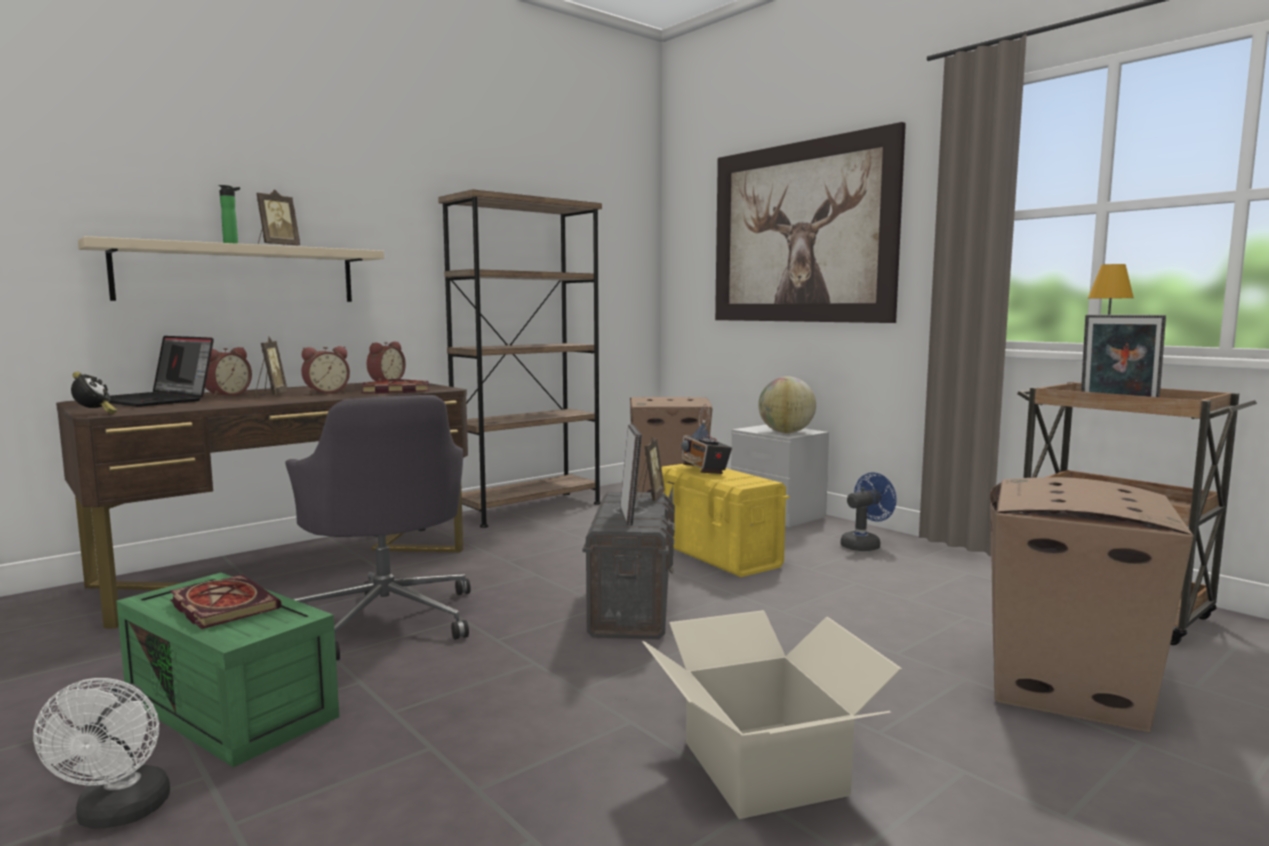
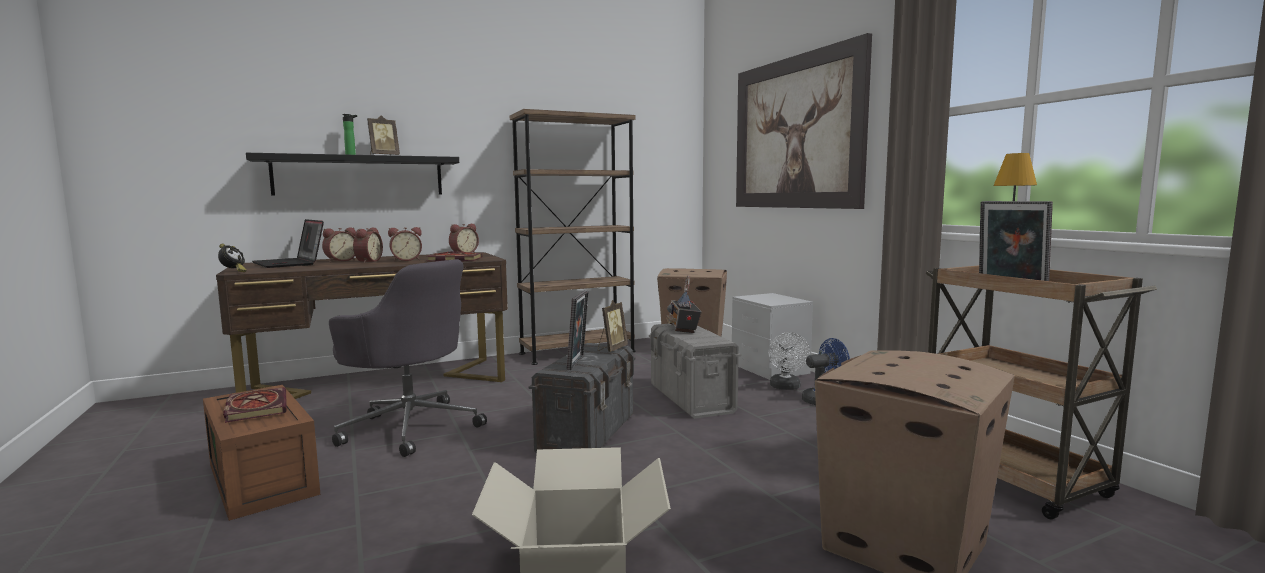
camera: 15 degrees right, 0 degrees up
(119, 815) = (141, 542): white fan -> white fan (786, 387)
(235, 707) = (265, 479): green storage box -> brown storage box
(239, 274) = (359, 176): beige shelf -> black shelf
(271, 395) = (367, 261): picture frame -> alarm clock
(387, 619) = (410, 427): grey office chair -> grey office chair turned 45 degrees counterclockwise
(718, 555) = (691, 399): yellow storage box -> grey storage box
(786, 432) = (773, 301): globe -> none

